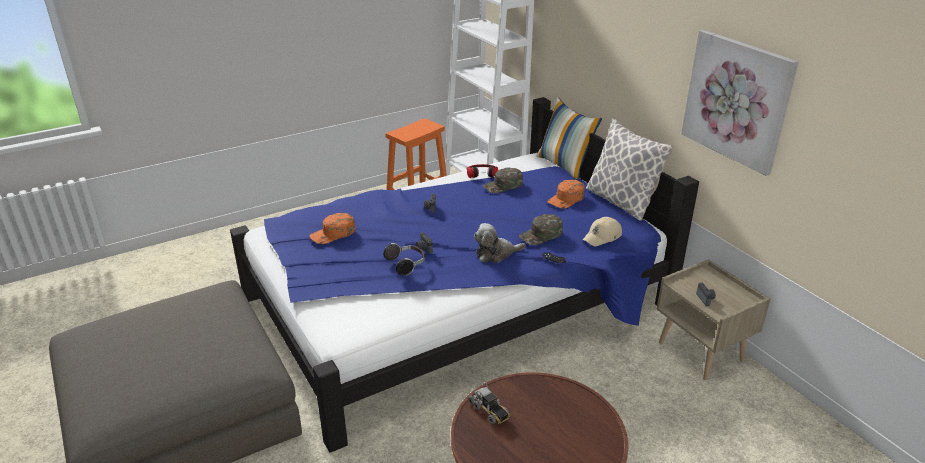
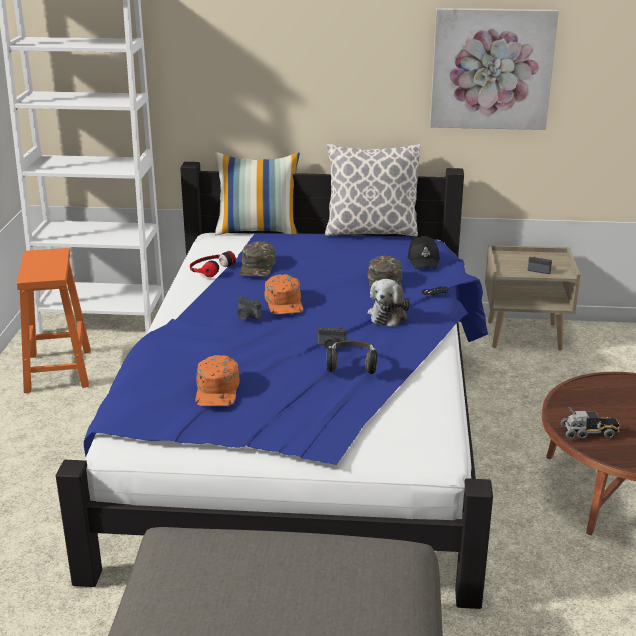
camera: 55 degrees left, 5 degrees down
(566, 199) = (332, 250): orange cap -> orange cap (284, 302)
(602, 237) = (423, 260): beige cap -> black cap

